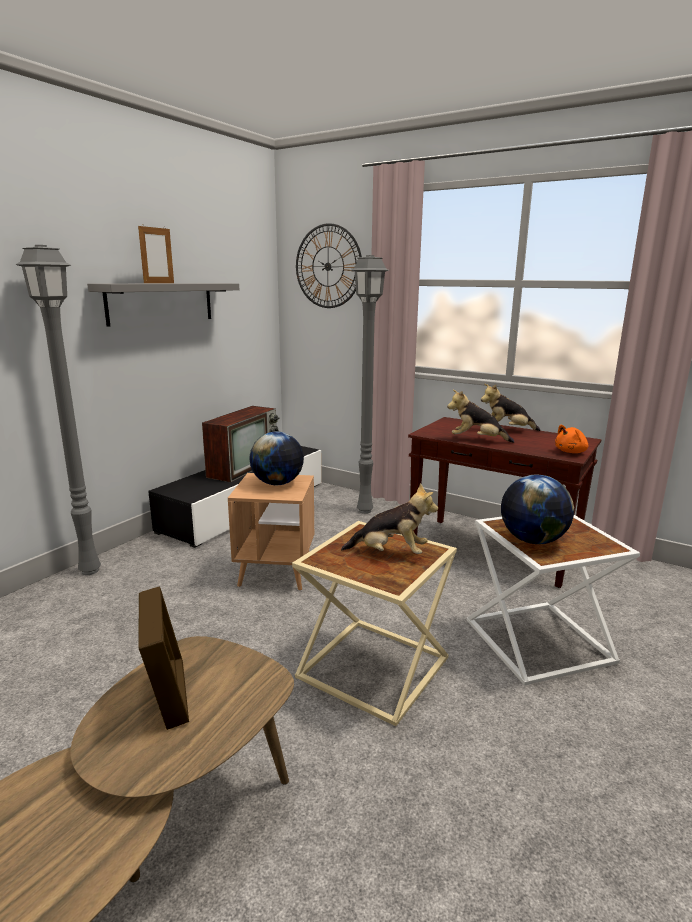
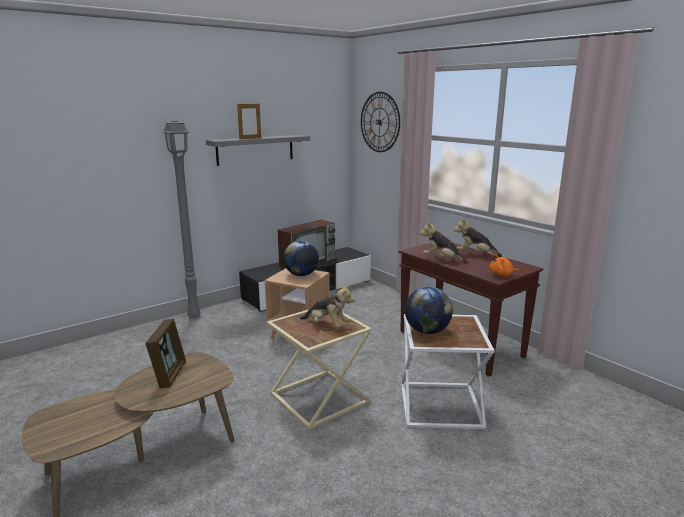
camera: 20 degrees right, 0 degrees up
(365, 510) = (388, 303): grey floor lamp -> none

